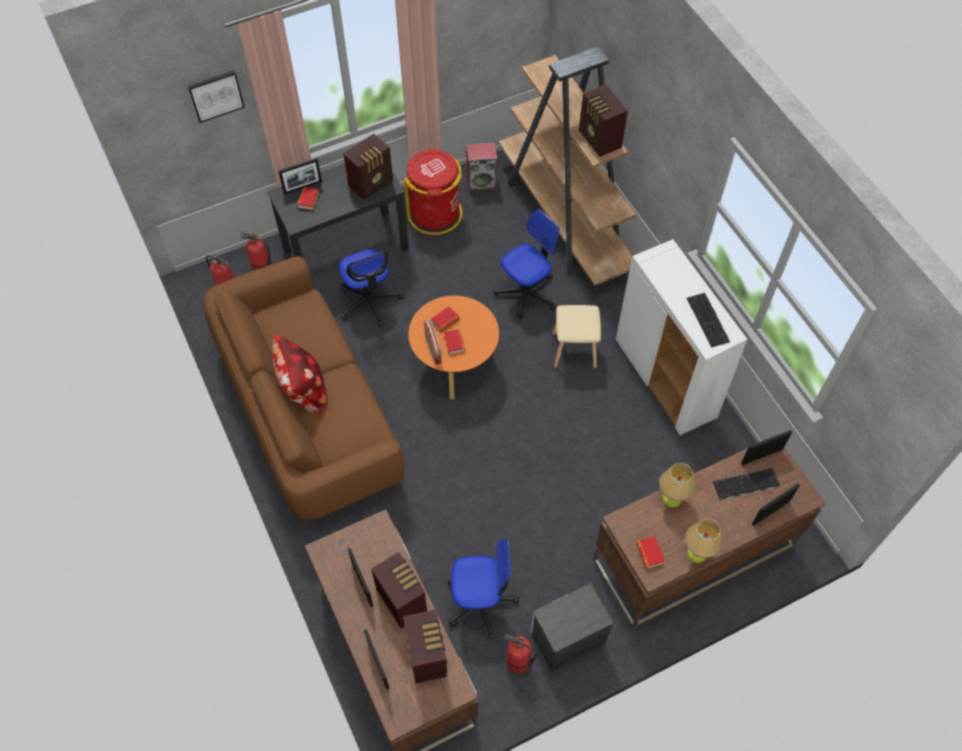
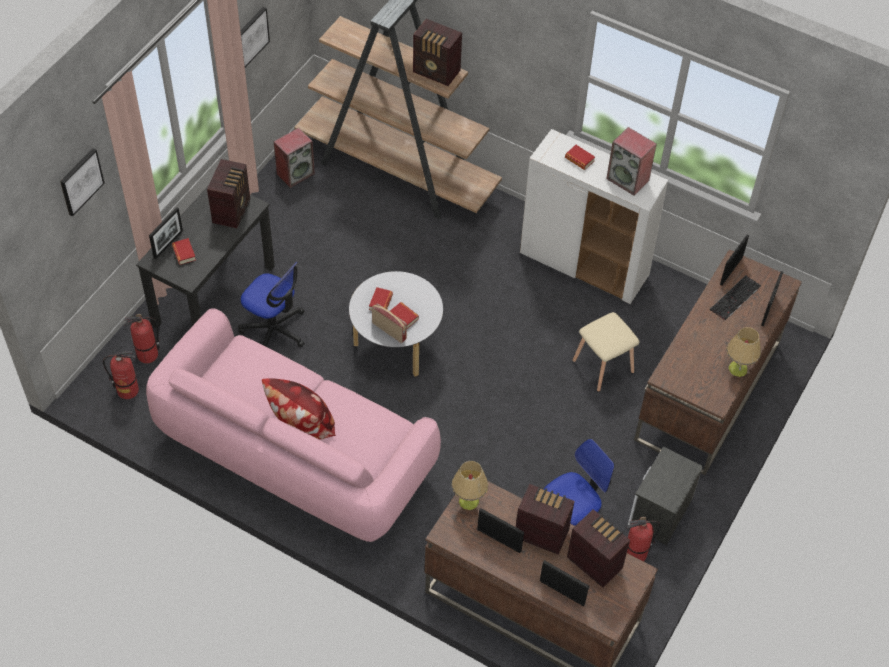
camera: 35 degrees left, 5 degrees down
(309, 412) = (295, 455): brown sofa -> pink sofa
(435, 214) = (274, 222): red trash can -> none
(455, 364) = (396, 344): orange coffee table -> grey coffee table
(461, 40) = (251, 37): none -> picture
(526, 293) = (413, 252): office chair -> none
(575, 349) = (491, 279): beige stool -> beige stool (603, 365)
(649, 554) = (703, 389): book -> book (579, 159)
(671, 498) = (688, 338): table lamp -> table lamp (468, 501)
(709, 320) = (628, 179): keyboard -> speaker

